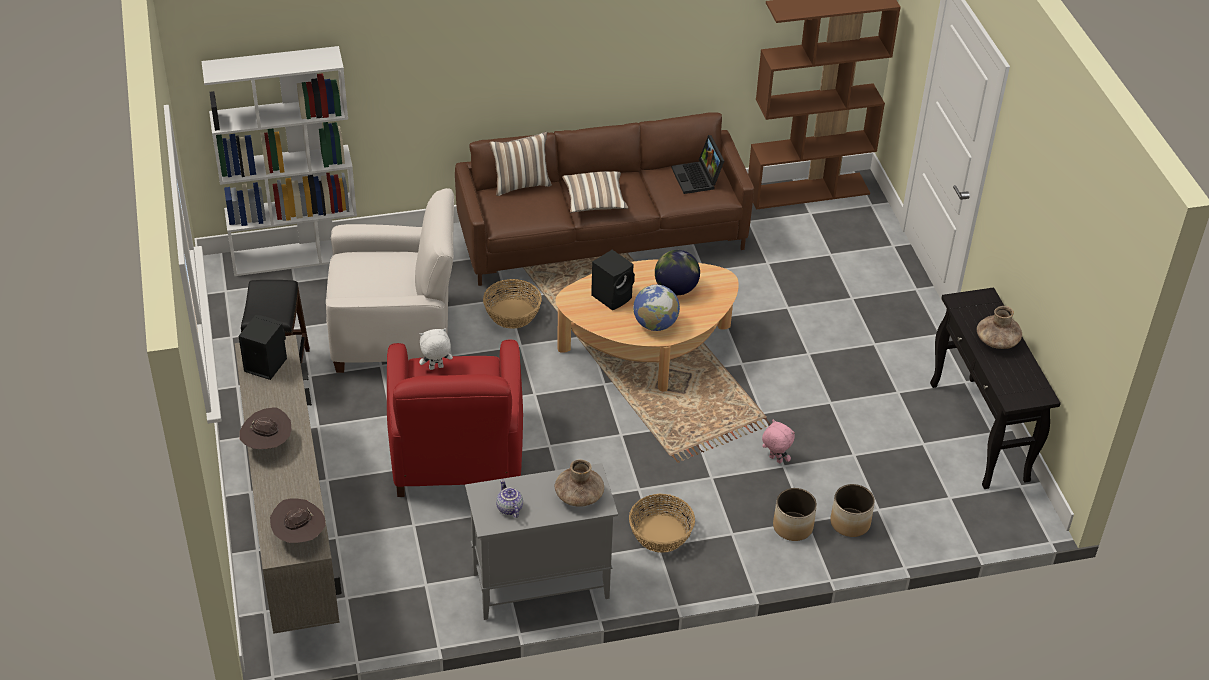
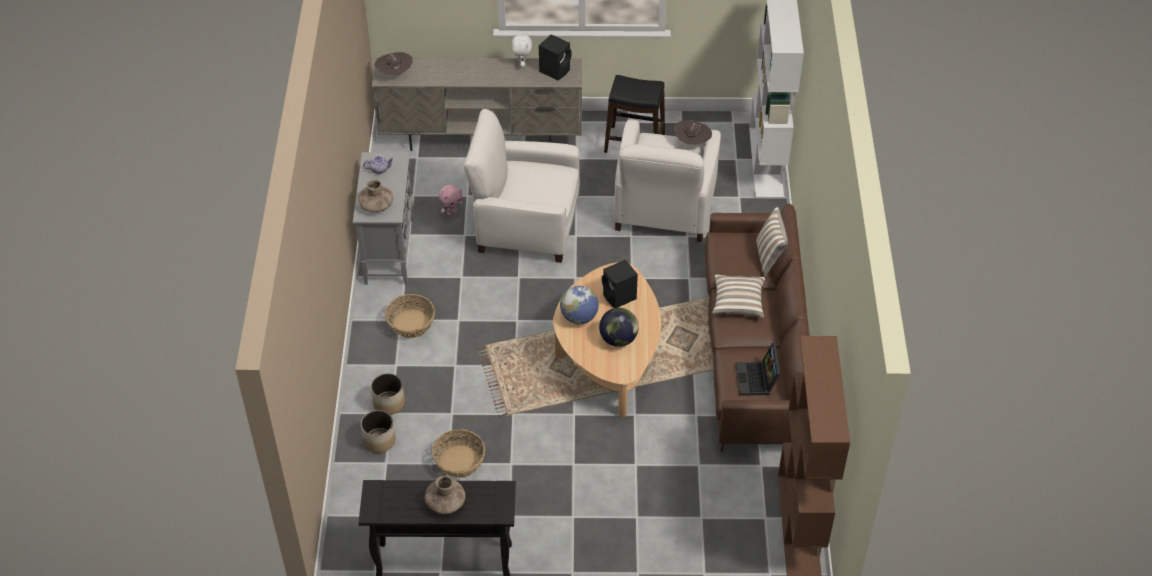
camera: 105 degrees right, 5 degrees up
(267, 444) = (479, 66): brown hat -> brown hat (692, 143)
(436, 368) = (557, 177): white plush toy -> white plush toy (522, 64)
(456, 454) = (526, 225): red armchair -> white armchair
(513, 314) = (670, 279): basket -> basket (459, 462)
(698, 178) = (757, 380): laptop -> laptop turned 90 degrees counterclockwise
(775, 460) = (460, 409): pink plush toy -> pink plush toy (452, 212)

